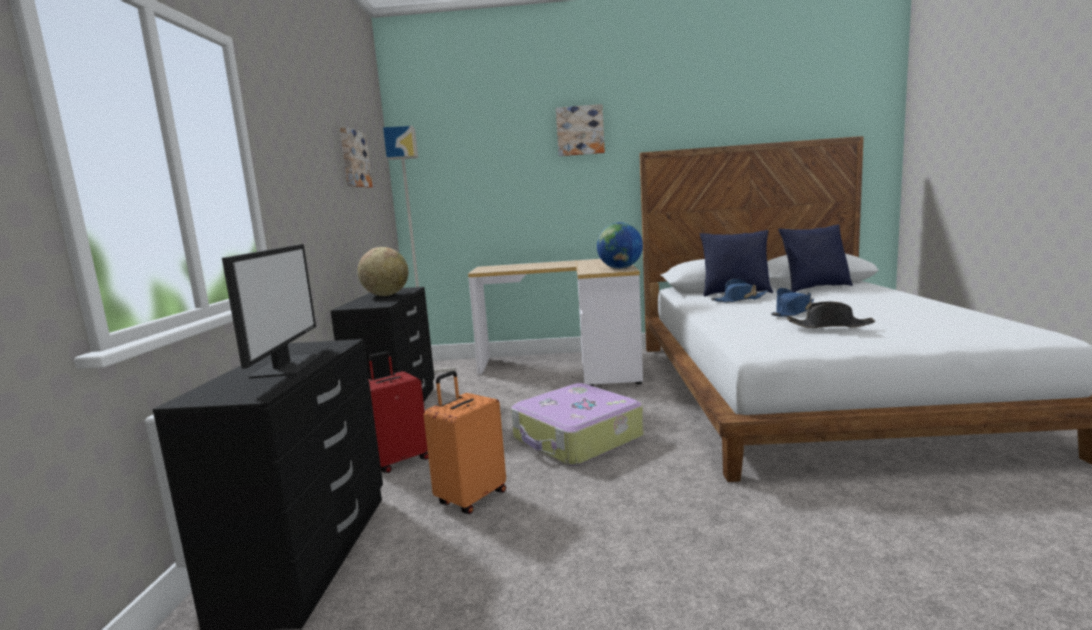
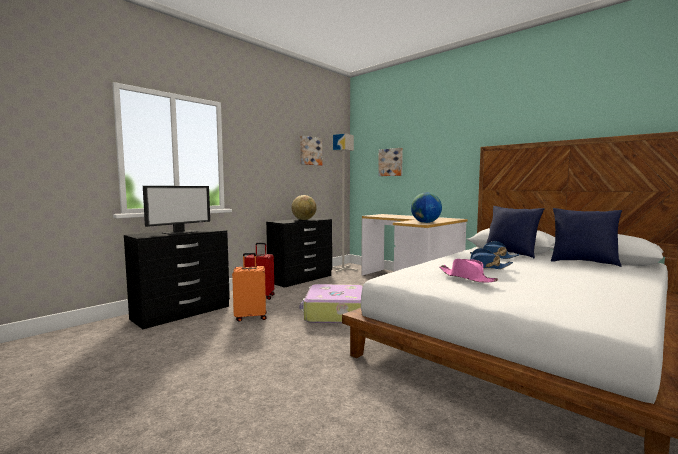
camera: 40 degrees right, 5 degrees down
(580, 130) = (447, 133): picture -> picture (391, 162)
(830, 325) = (467, 277): black hat -> pink hat

